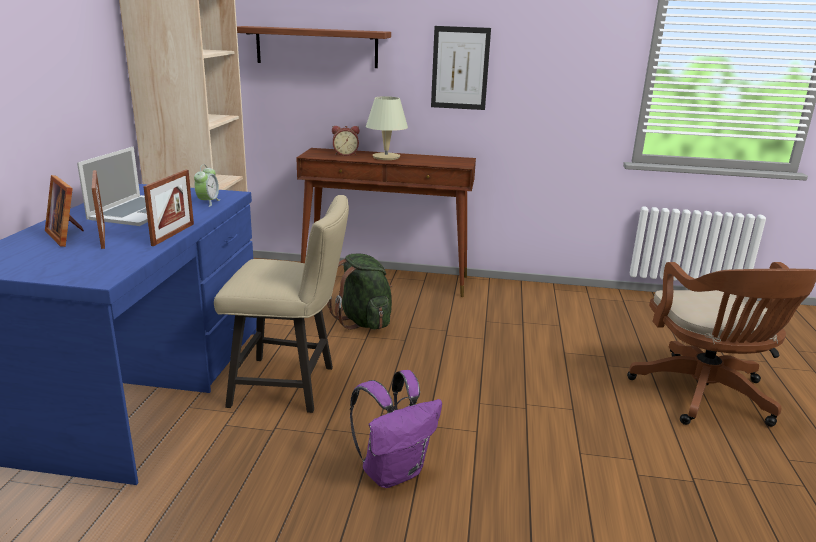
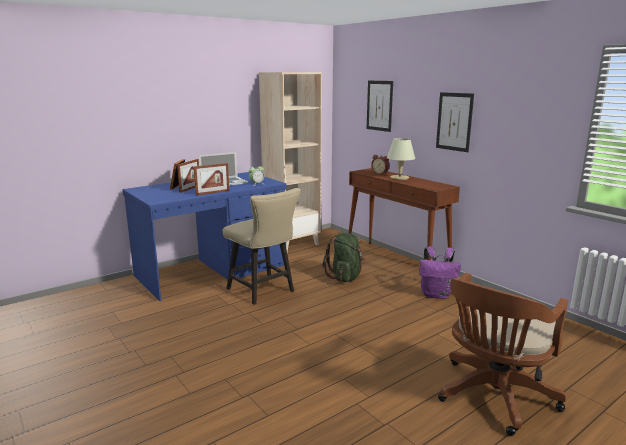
camera: 45 degrees right, 5 degrees down
(316, 47) = (379, 105): shelf -> picture
(393, 471) = (245, 340): purple backpack -> purple backpack (436, 295)

